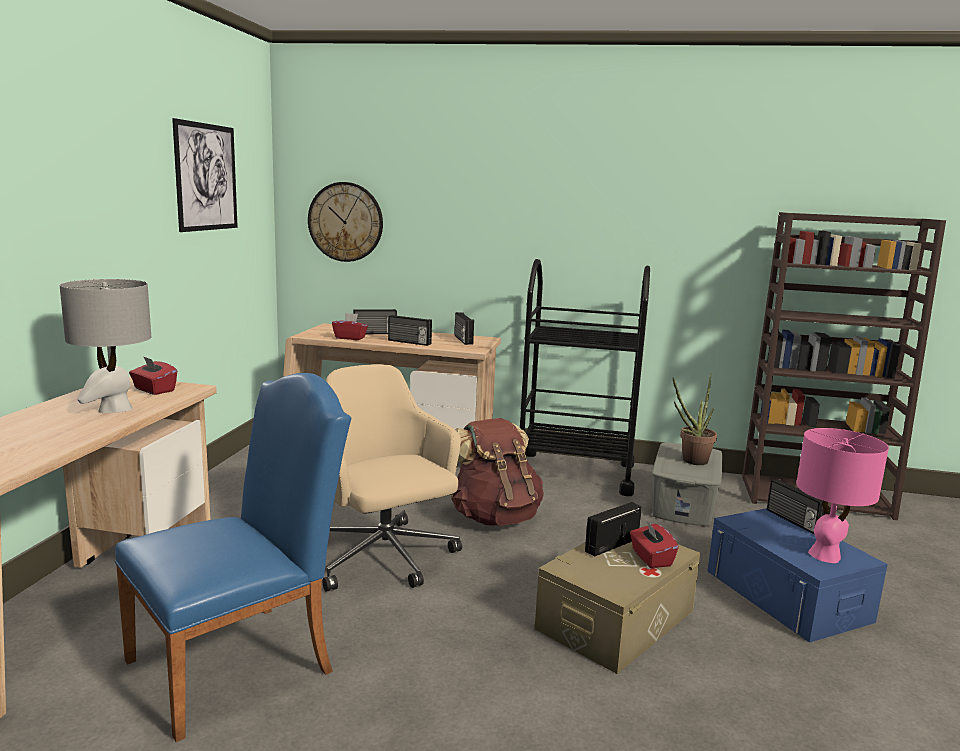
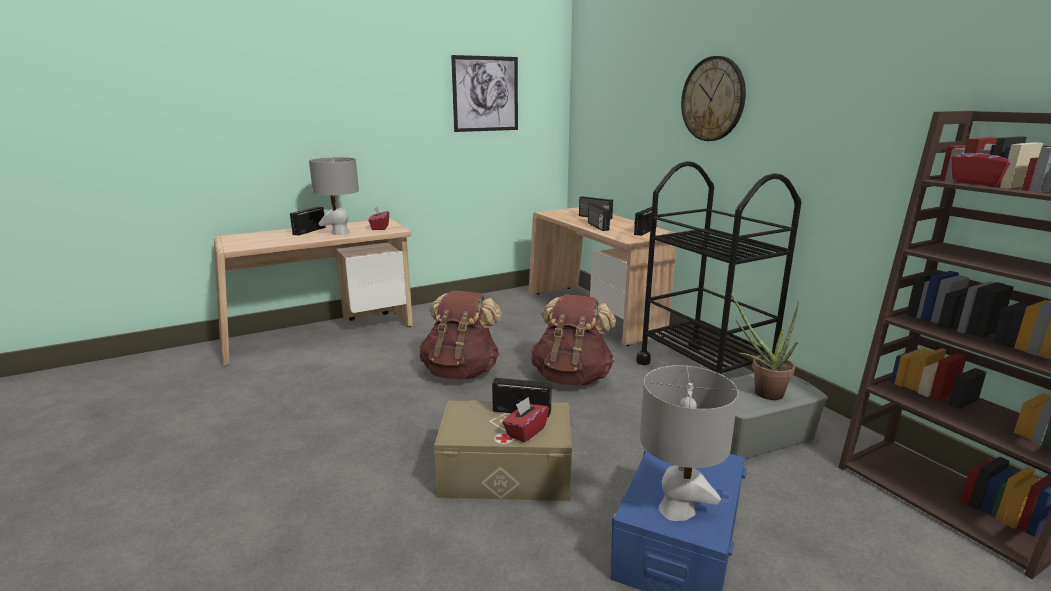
camera: 50 degrees right, 5 degrees up
(243, 660) = (317, 386): blue chair -> none
(345, 222) = (602, 126): wall clock -> wall clock (713, 99)
(350, 338) = (568, 218): red tissue box -> red tissue box (980, 183)
(385, 558) = (461, 372): beige office chair -> brown backpack
(793, 521) = (725, 474): radio -> radio (309, 231)
(825, 555) = (677, 510): pink table lamp -> grey table lamp

